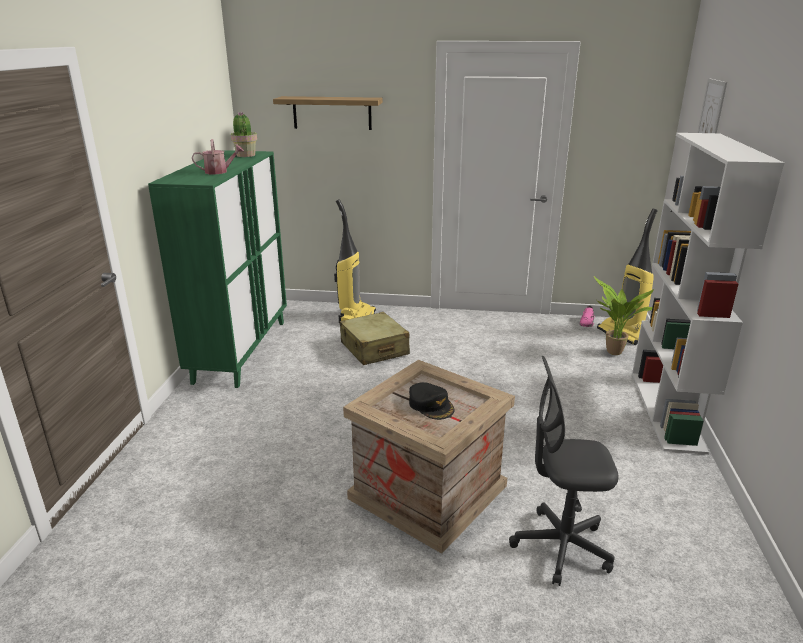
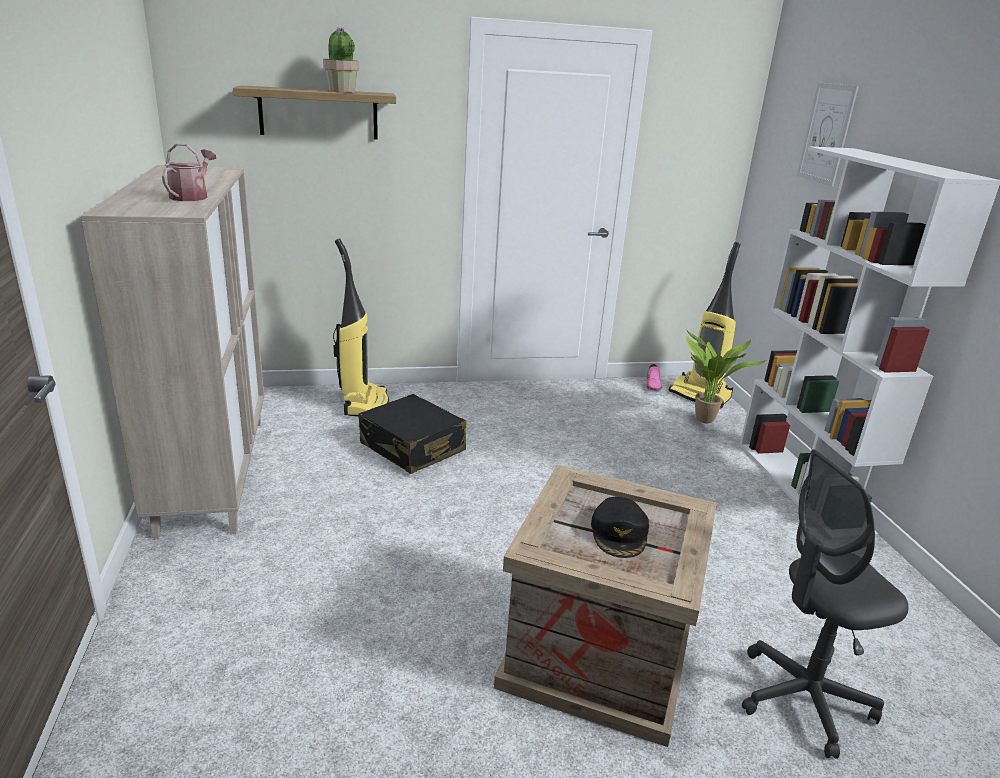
camera: 20 degrees left, 0 degrees up
(219, 172) = (192, 196): watering can -> watering can turned 45 degrees counterclockwise
(241, 350) = (213, 472): green cabinet -> beige cabinet
(245, 155) = (206, 172): potted plant -> potted plant (342, 91)
(374, 349) = (412, 447): beige suitcase -> black suitcase
(431, 405) = (619, 533): black cap -> black cap turned 60 degrees clockwise

